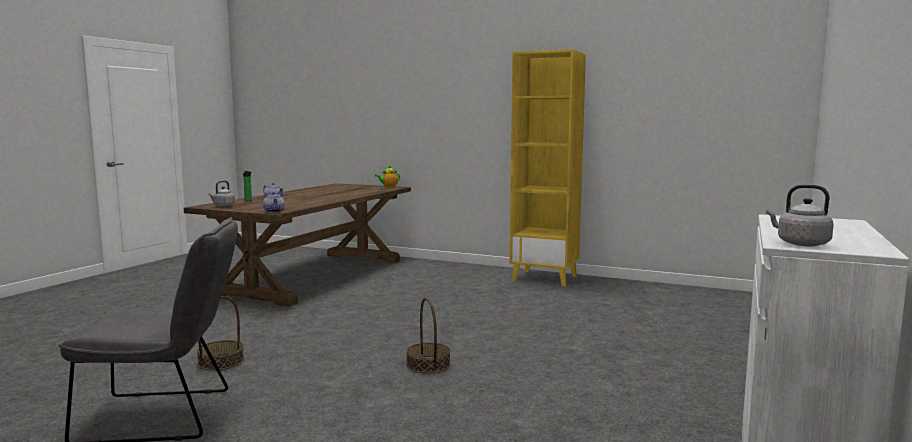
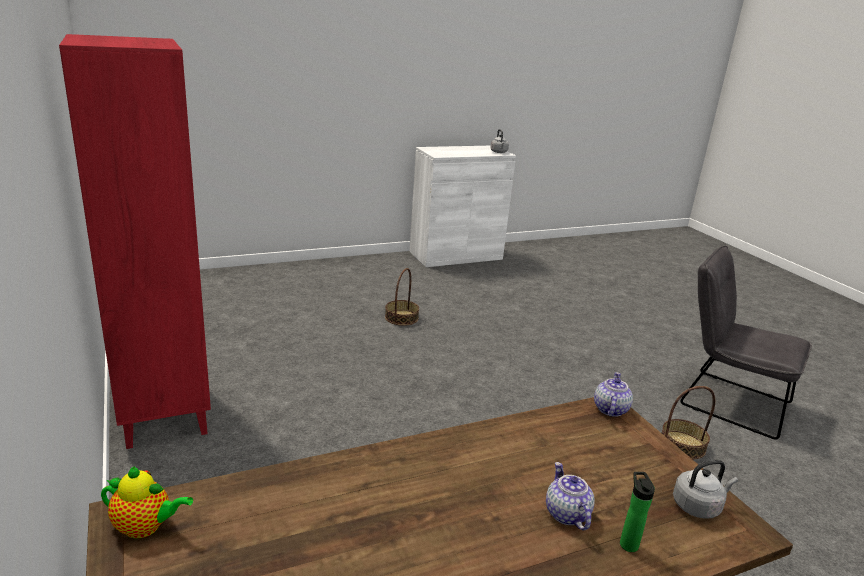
camera: 140 degrees left, 15 degrees up
(428, 365) = (513, 359): basket -> basket (401, 317)
(545, 278) = (163, 415): yellow bookcase -> red bookcase

